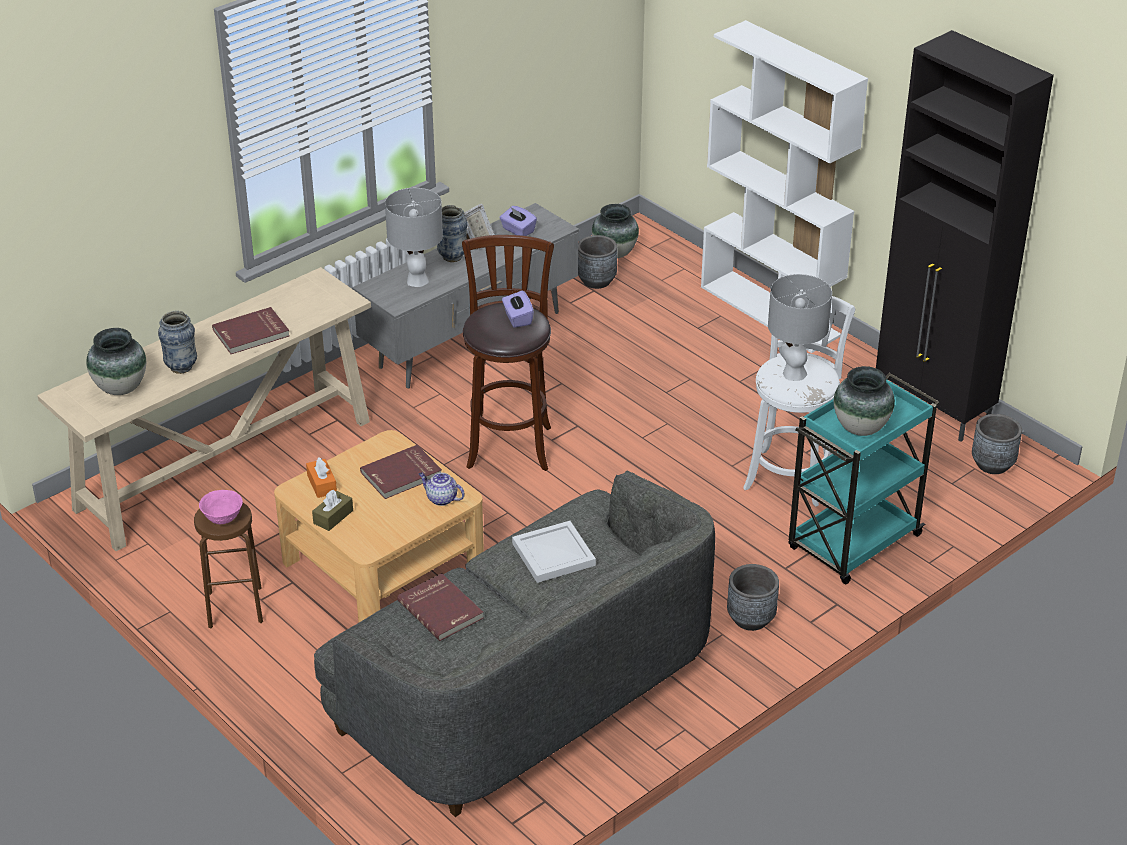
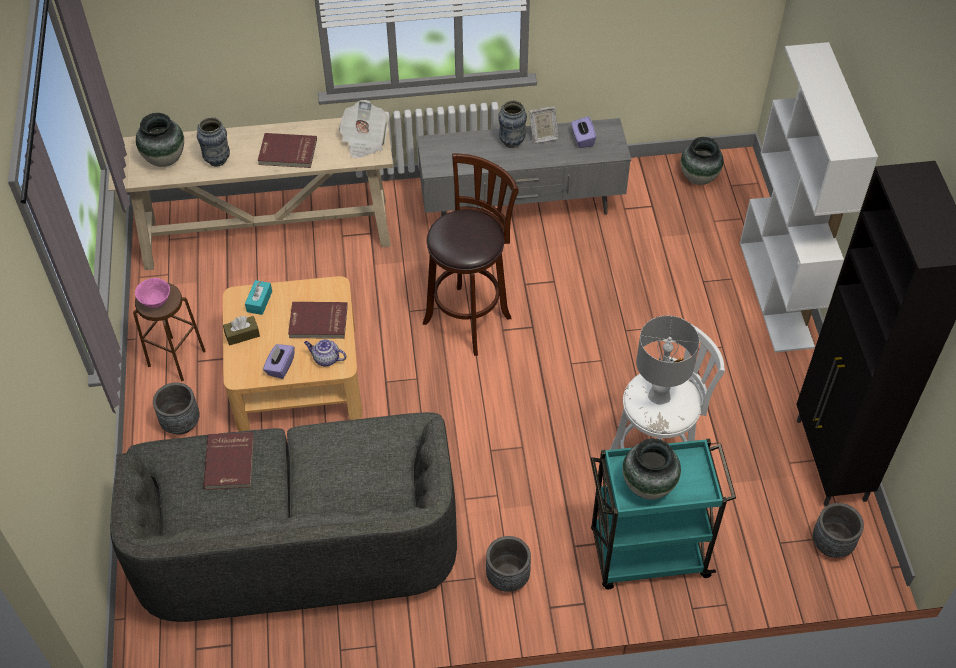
camera: 35 degrees right, 15 degrees up
(321, 295) = (364, 140): none -> newspaper
(322, 484) = (259, 301): orange tissue box -> turquoise tissue box
(417, 280) = (467, 152): grey table lamp -> none
(441, 498) = (325, 359): teapot -> teapot turned 45 degrees counterclockwise
(517, 318) = (475, 235): purple tissue box -> purple tissue box (280, 367)
(553, 555) = (346, 459): white tray -> none
(596, 281) = (662, 197): grey planter -> grey planter (181, 423)

